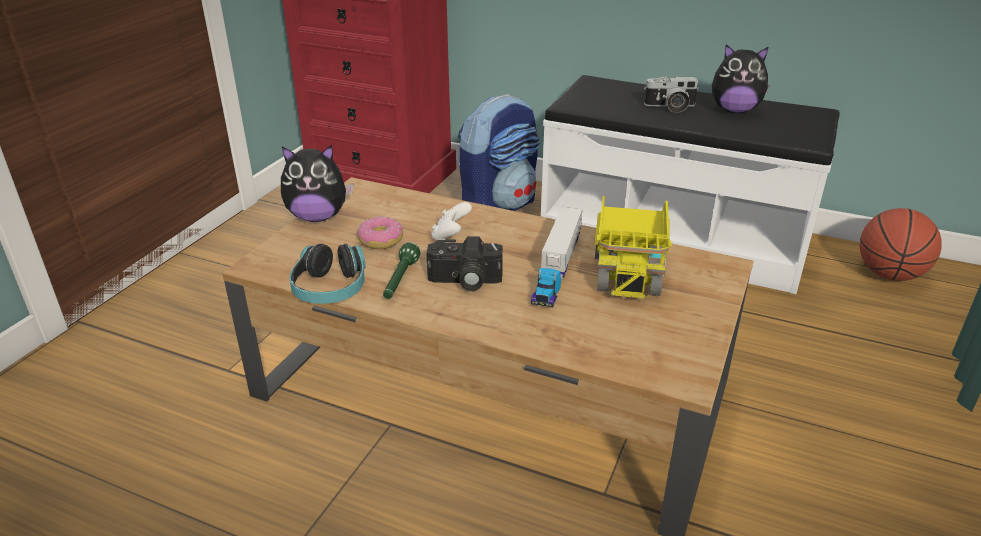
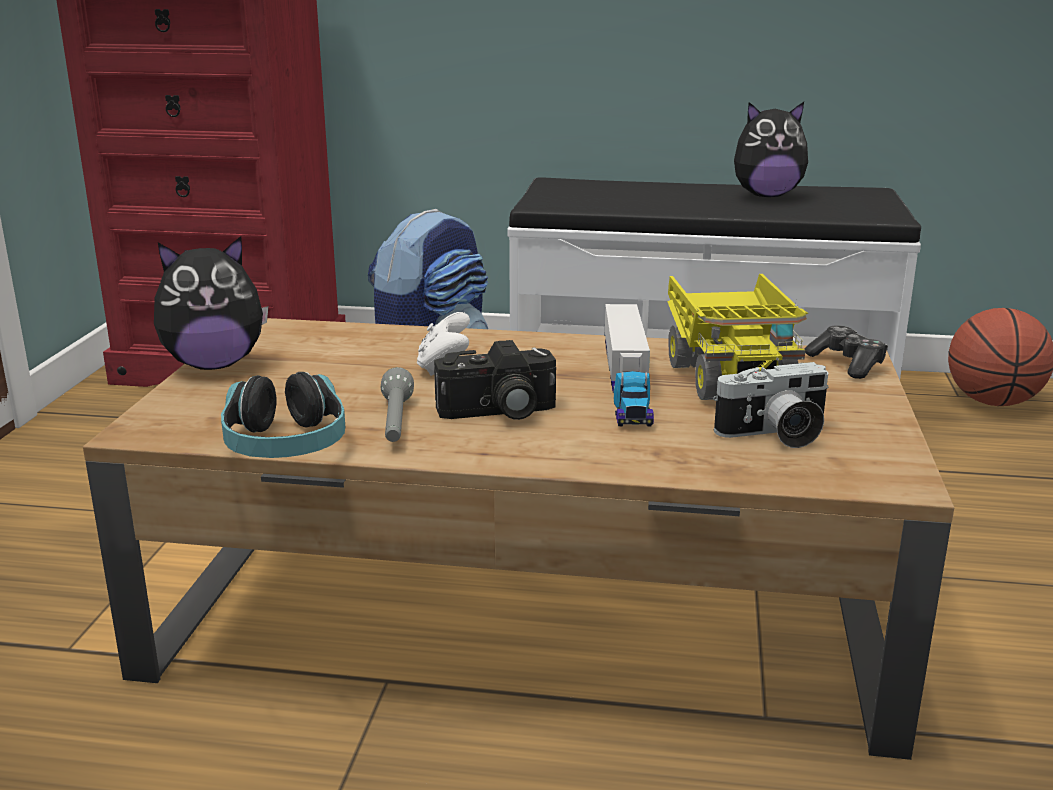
camera: 15 degrees left, 10 degrees down
(380, 240) = (334, 381): donut -> none
(400, 280) = (396, 423): green flashlight -> grey flashlight
(670, 107) = (681, 198): camera -> camera (775, 435)
(716, 270) = (847, 363): none -> game controller

